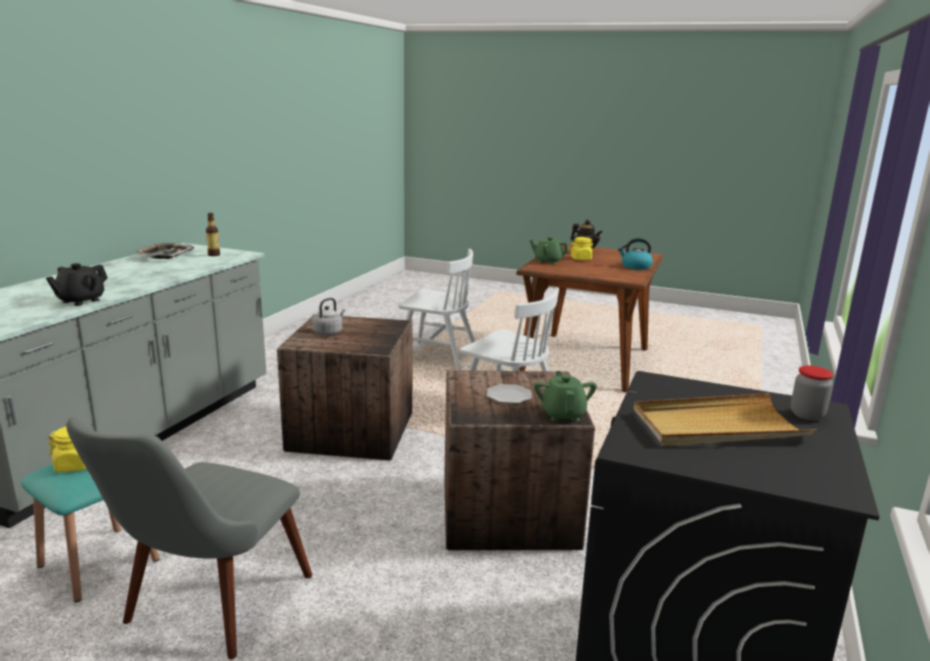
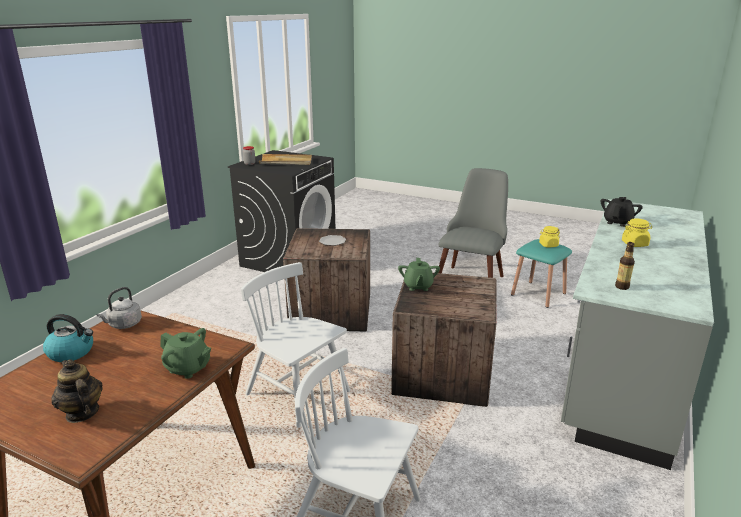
camera: 175 degrees left, 5 degrees up
(165, 255) = (673, 285): tray -> none
(329, 332) = (464, 293): grey kettle -> grey kettle (123, 325)
(563, 414) = (308, 232): green teapot -> green teapot (418, 286)
(580, 259) = (123, 381): yellow jar -> yellow jar (634, 244)

